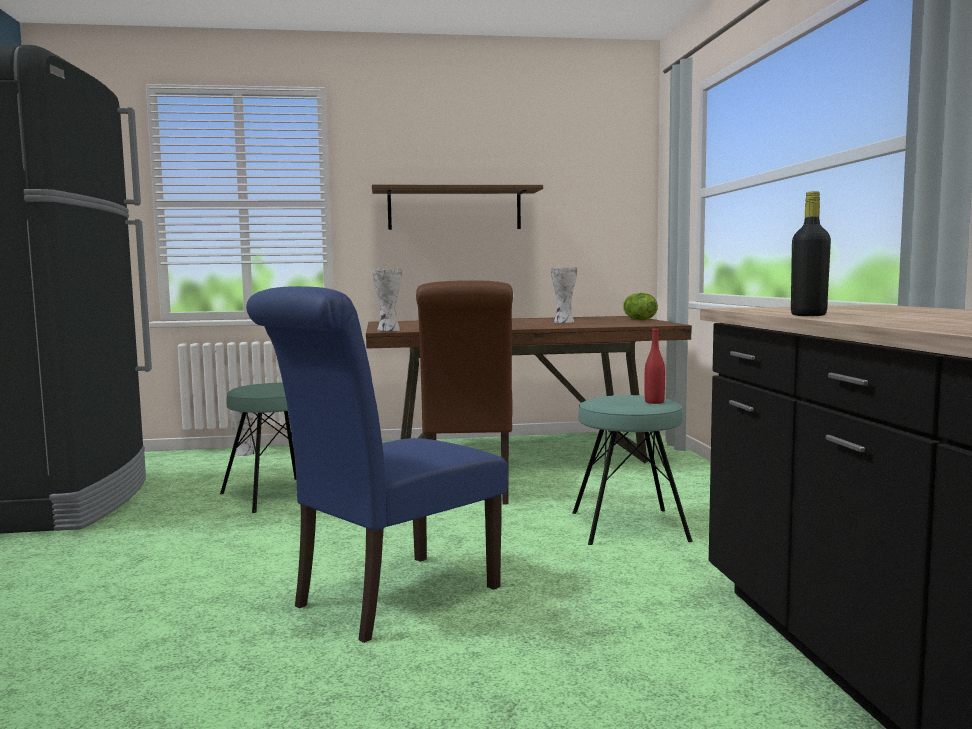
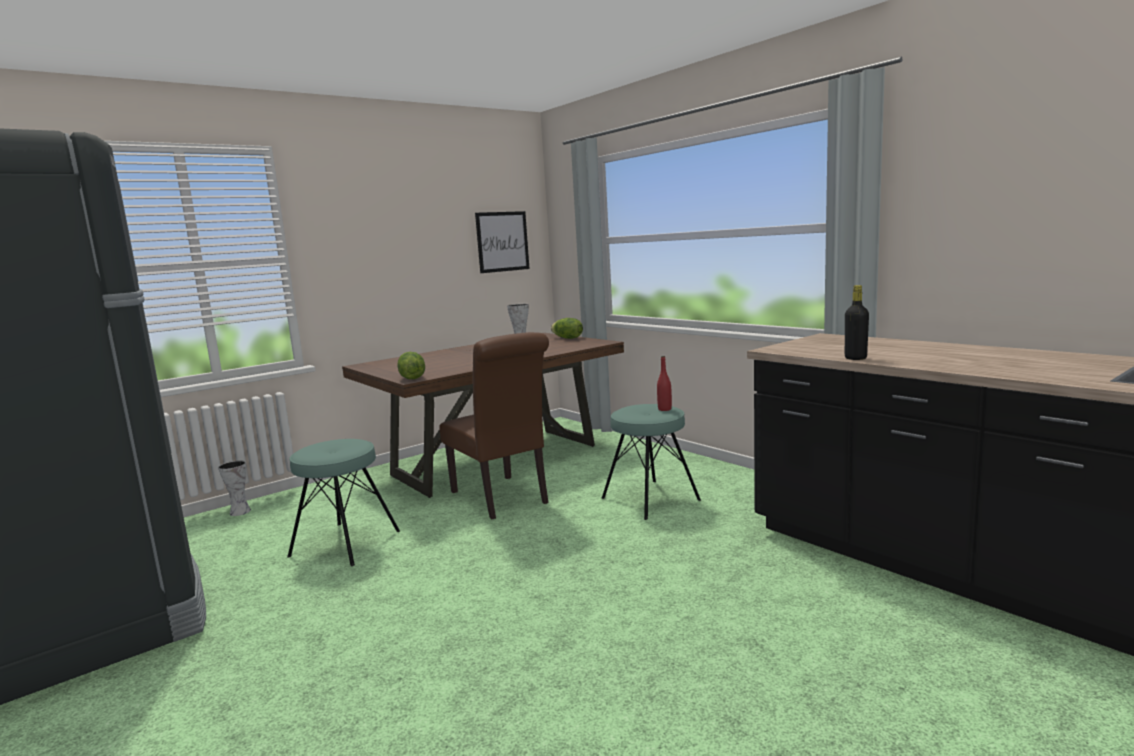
camera: 30 degrees left, 5 degrees up
(387, 330) = (411, 378): vase -> lettuce
(387, 599) = (577, 601): blue chair -> none
(454, 209) = (401, 257): shelf -> none
(588, 199) = (502, 241): none -> picture

